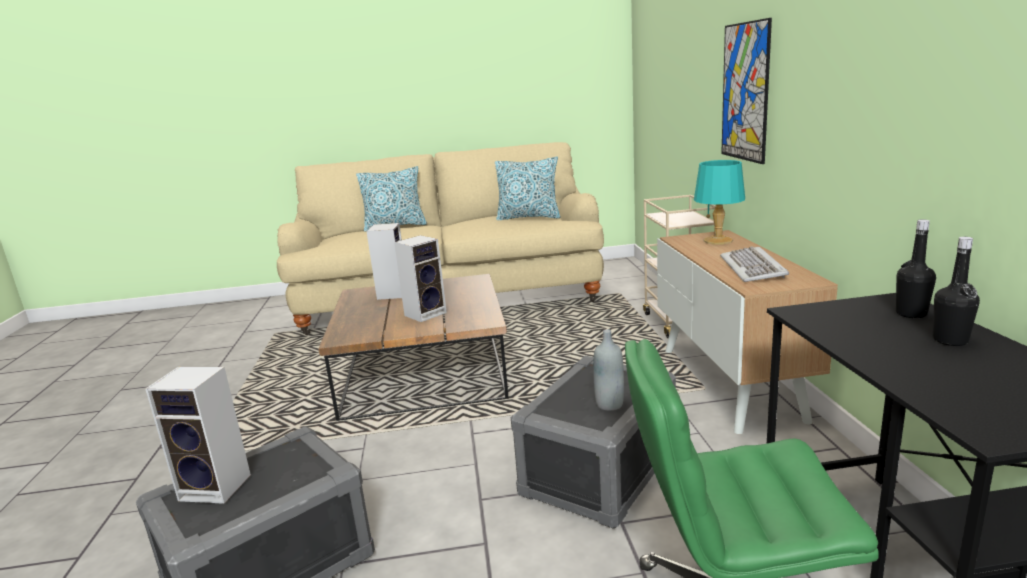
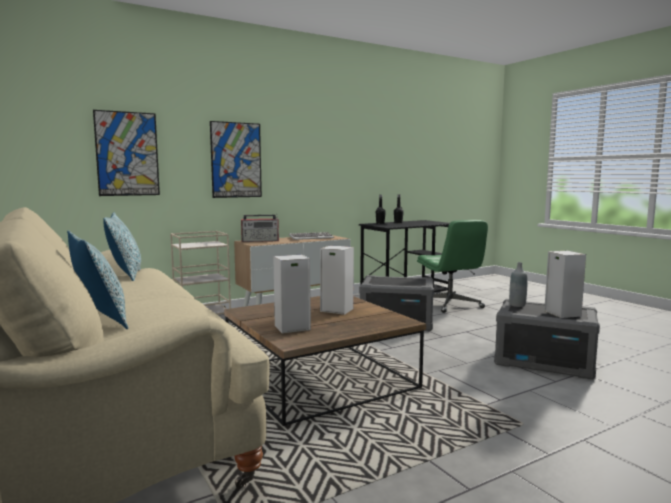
camera: 115 degrees left, 10 degrees down
(609, 404) = (404, 279): grey bottle -> grey bottle (517, 305)
(678, 84) = (127, 154): none -> picture
(718, 240) = (260, 241): turquoise table lamp -> radio

